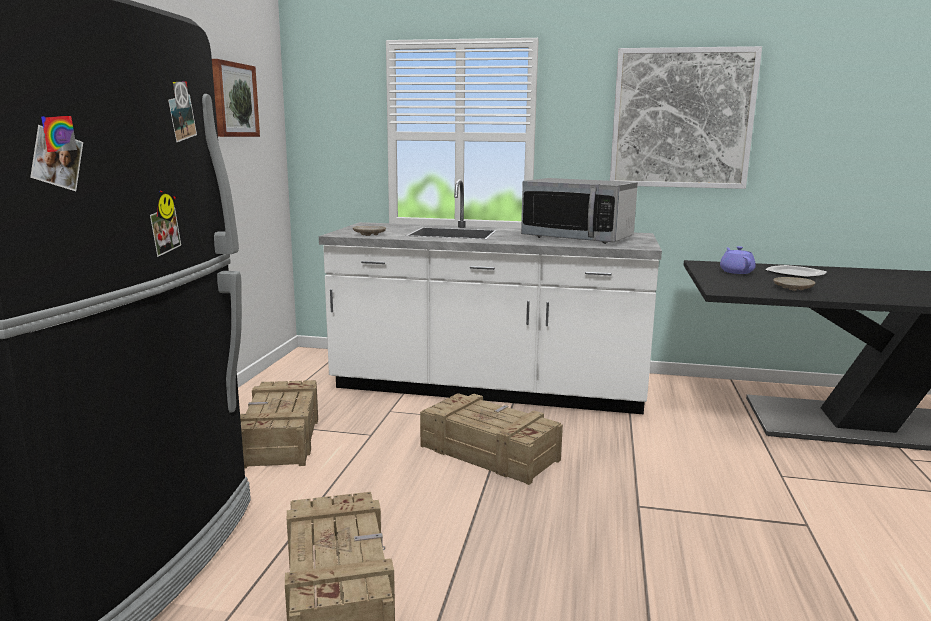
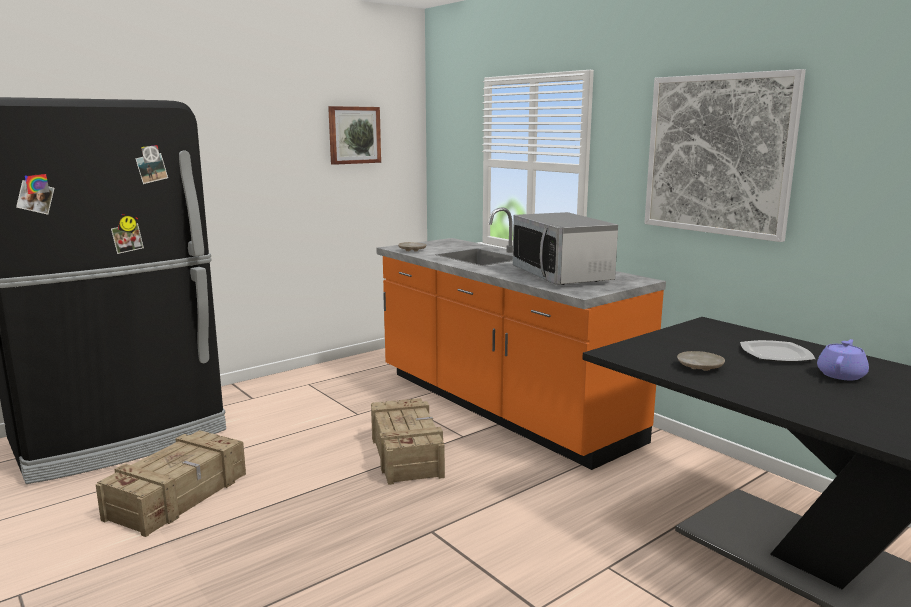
camera: 40 degrees right, 0 degrees up
(281, 438) = (305, 399): crate -> none
(488, 388) = (501, 407): white counter -> orange counter
(736, 272) = (709, 338): purple teapot -> purple teapot (841, 375)

